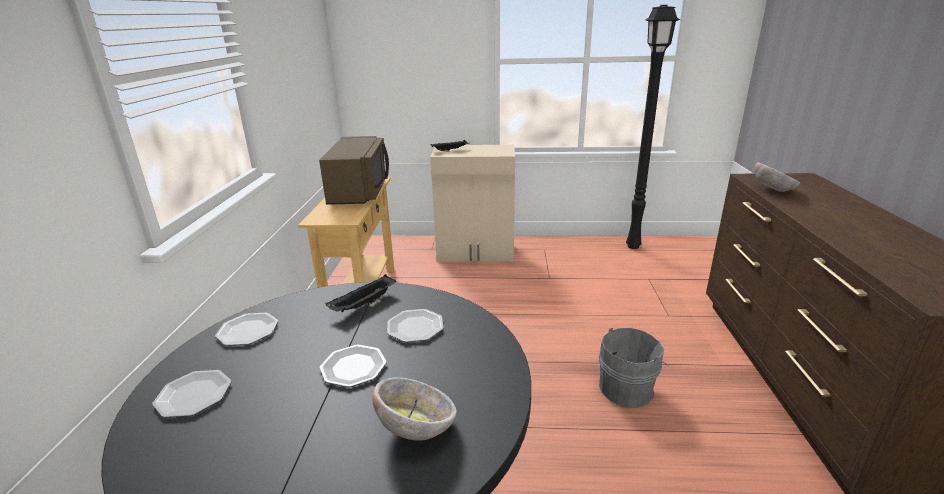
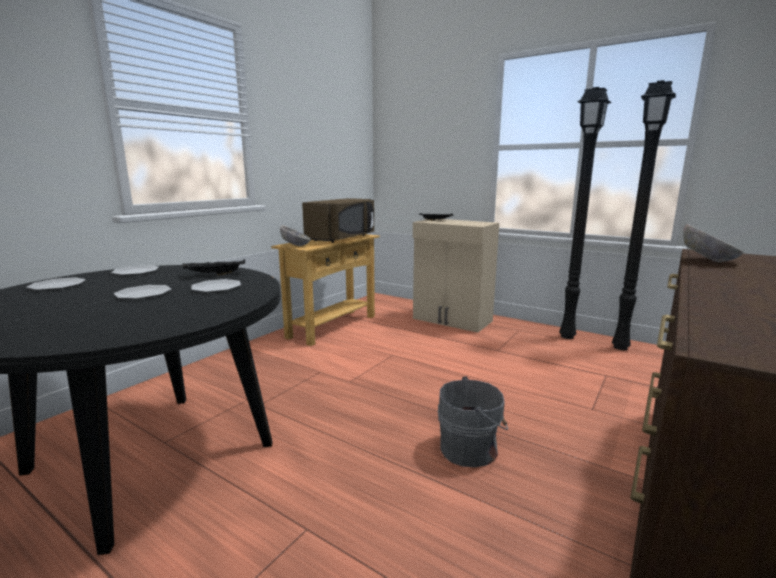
camera: 30 degrees right, 10 degrees down
(416, 427) = (107, 322): bowl -> bowl (296, 246)
(588, 245) = (568, 336): none -> black floor lamp

